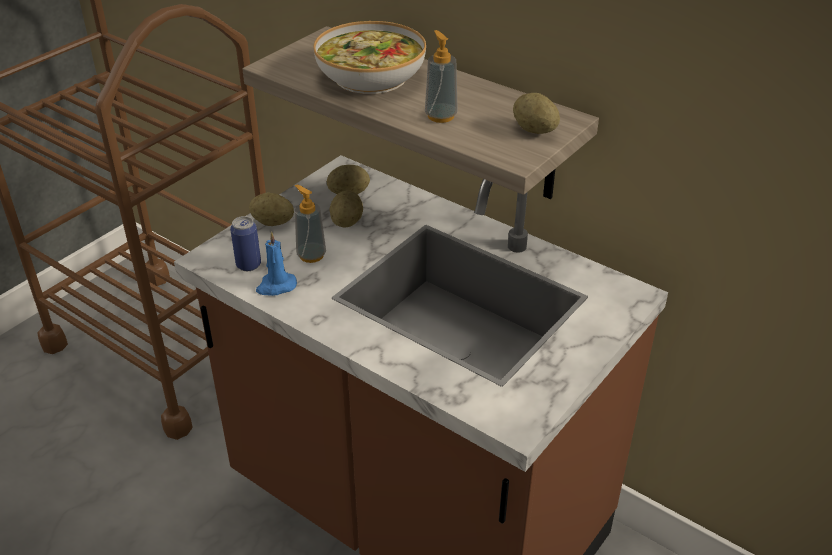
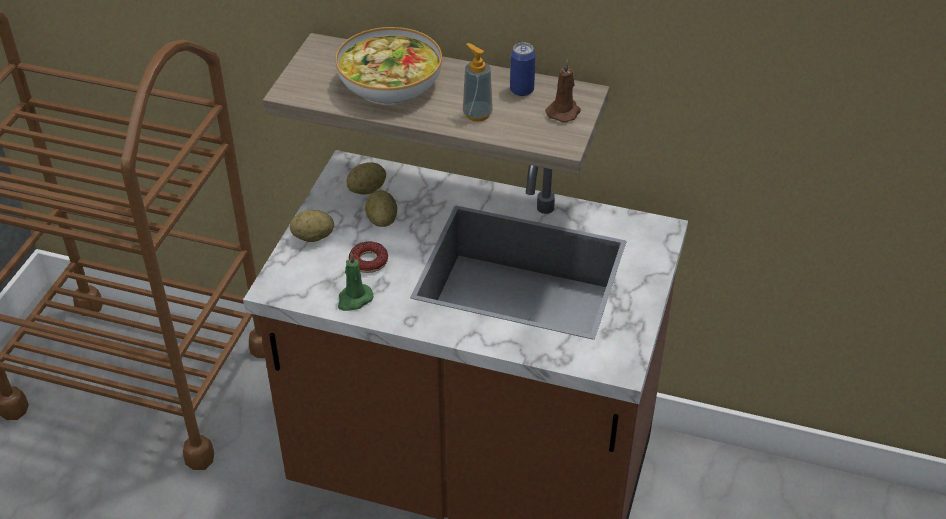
camera: 20 degrees left, 5 degrees up
(248, 265) = (316, 285): can -> can (522, 90)
(276, 286) = (354, 299): blue candle -> green candle
(311, 255) = (368, 261): soap dispenser -> donut
(534, 130) = (564, 111): potato -> brown candle

